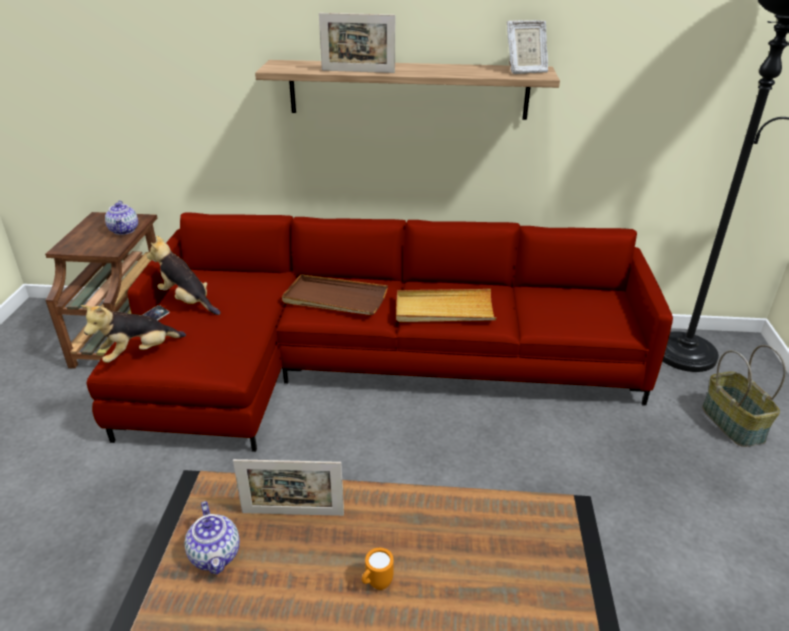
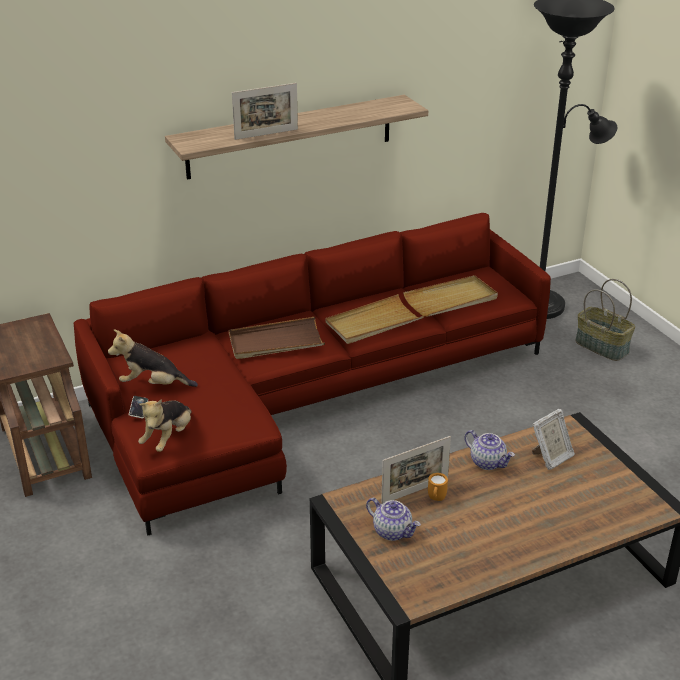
camera: 30 degrees left, 0 degrees up
(124, 230) = (41, 337): teapot -> teapot (488, 462)
(376, 584) = (504, 504): orange mug -> orange mug (436, 499)
(525, 71) = (392, 105): picture frame -> picture frame (551, 458)
(548, 311) = (451, 299): none -> beige tray

